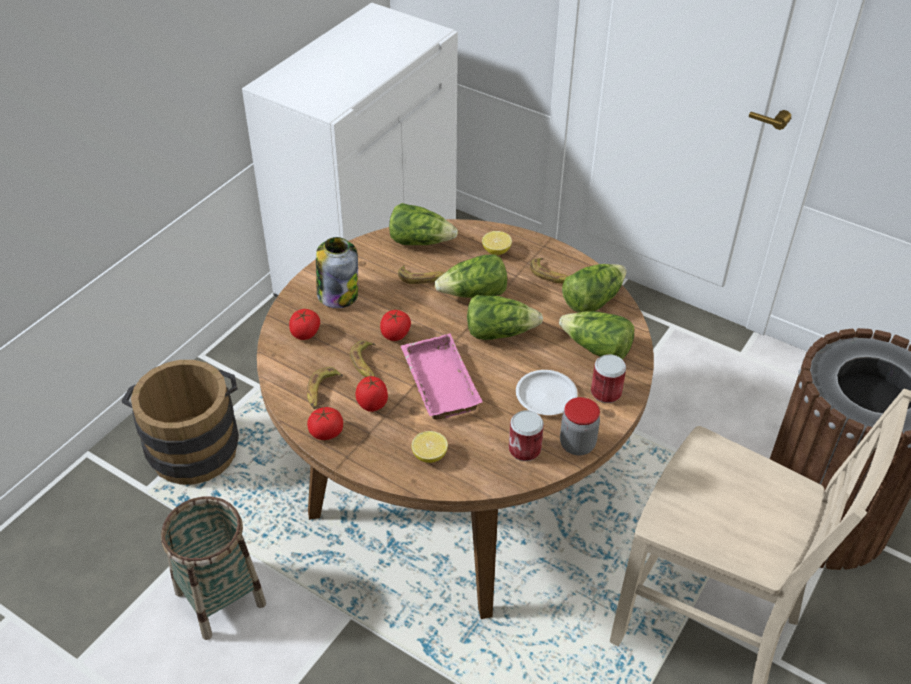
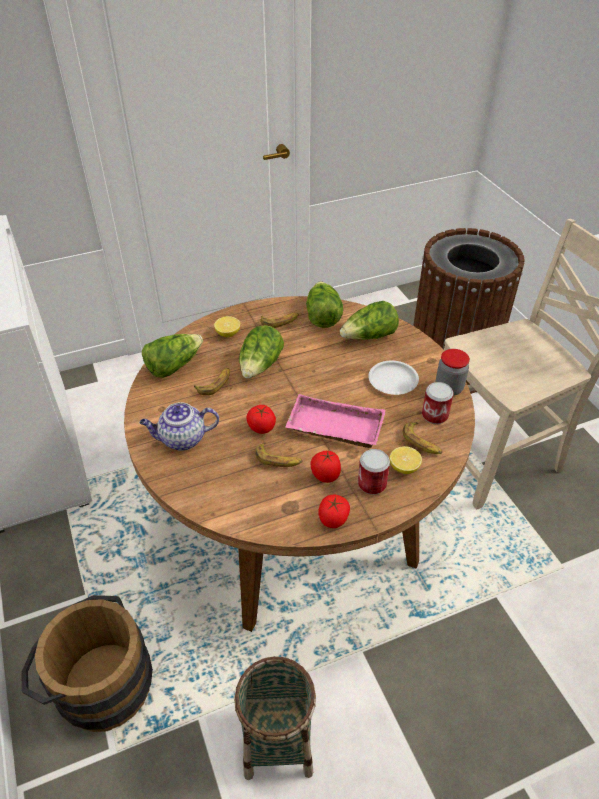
camera: 55 degrees left, 0 degrees up
(305, 333) = (208, 481): tomato -> none
(322, 391) = (284, 500): banana -> banana (421, 442)
(337, 294) = (182, 439): jar -> teapot
(499, 332) = (311, 372): lettuce -> none
(606, 392) = (412, 352): can -> can (372, 484)

